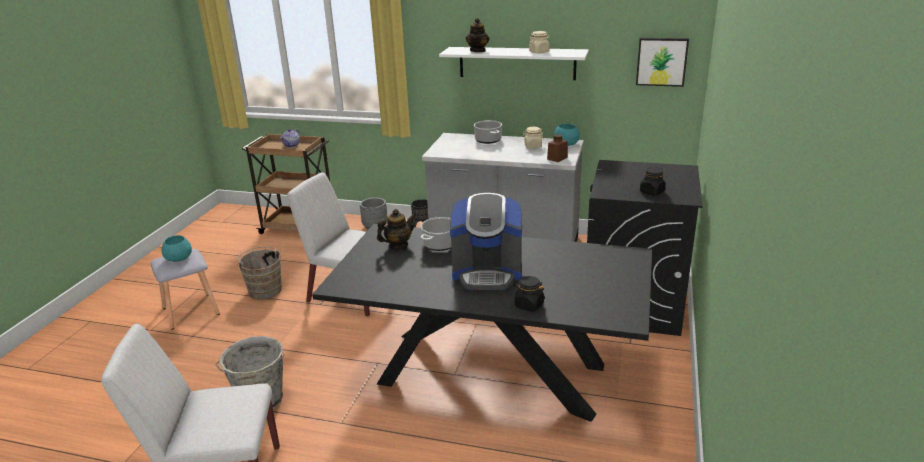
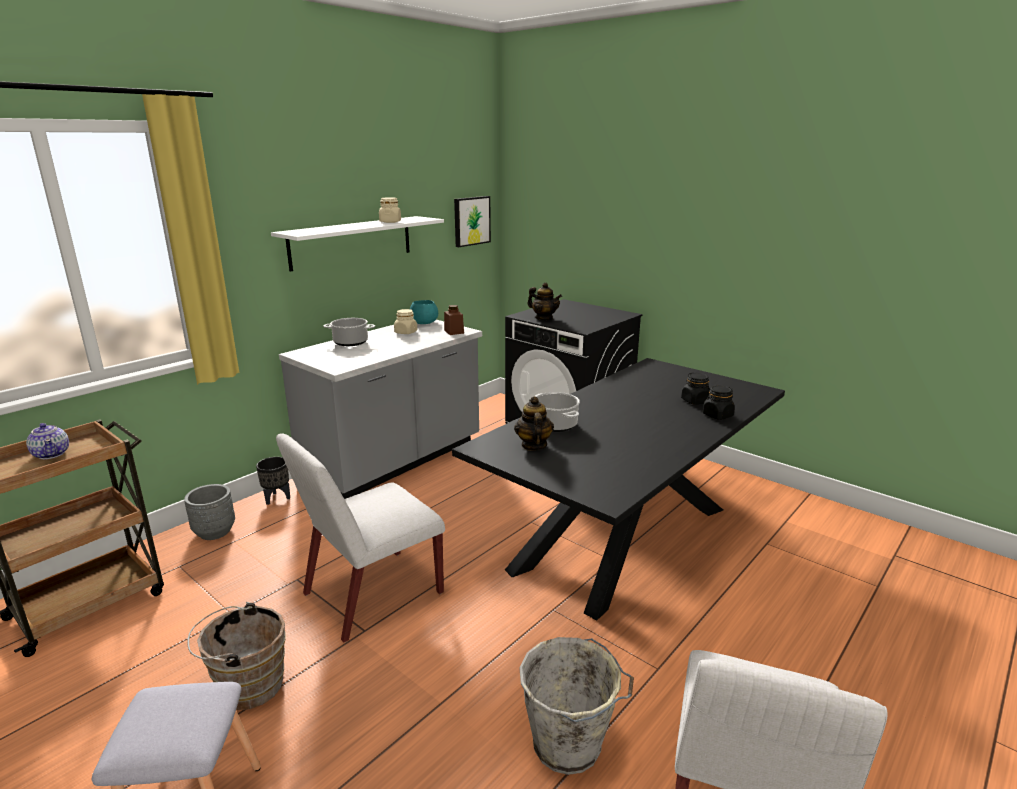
camera: 65 degrees left, 5 degrees down
(178, 258) = (167, 714): turquoise bowl -> none
(478, 50) = (326, 229): teapot -> teapot (544, 318)
(487, 273) = (642, 418): coffee machine -> none
(652, 192) = (600, 318): black jar -> black jar (695, 401)

